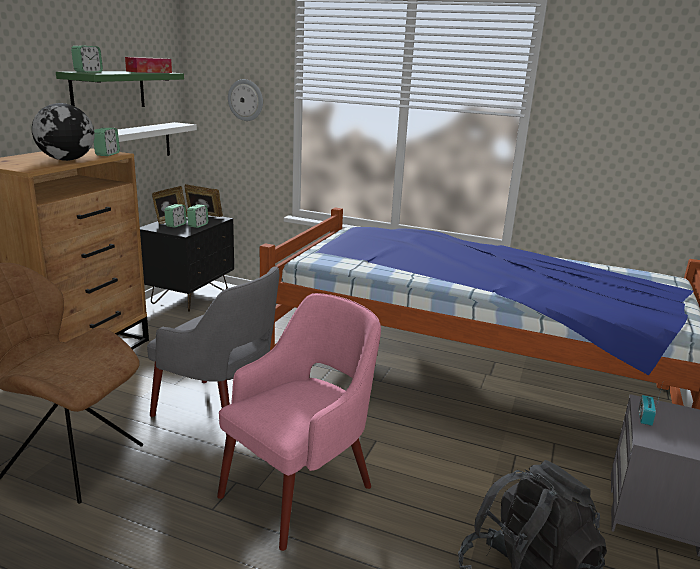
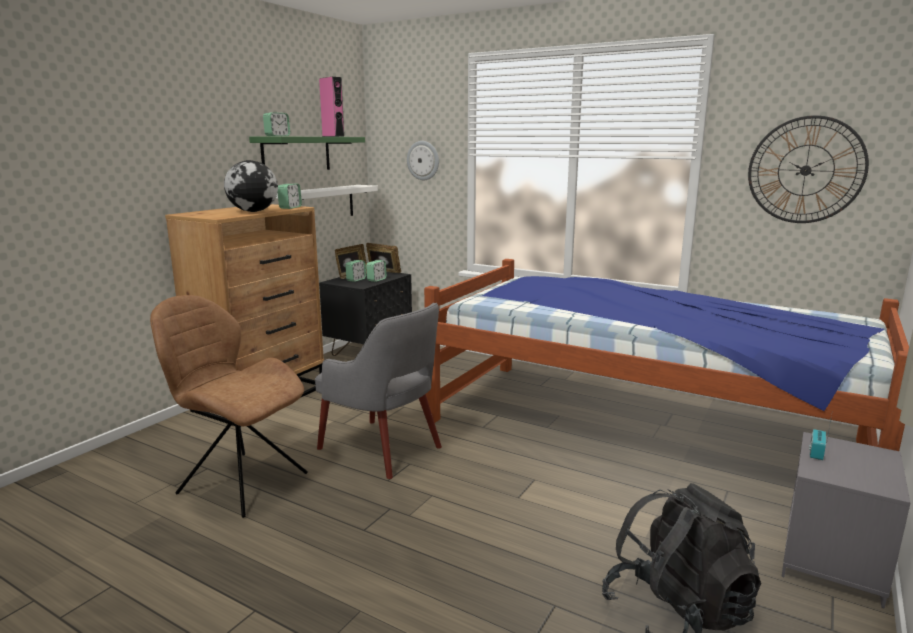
camera: 10 degrees right, 5 degrees down
(149, 72) = (333, 136): tissue box -> pink speaker
(300, 489) = (451, 518): pink armchair -> none
(626, 134) = (805, 170): none -> wall clock

